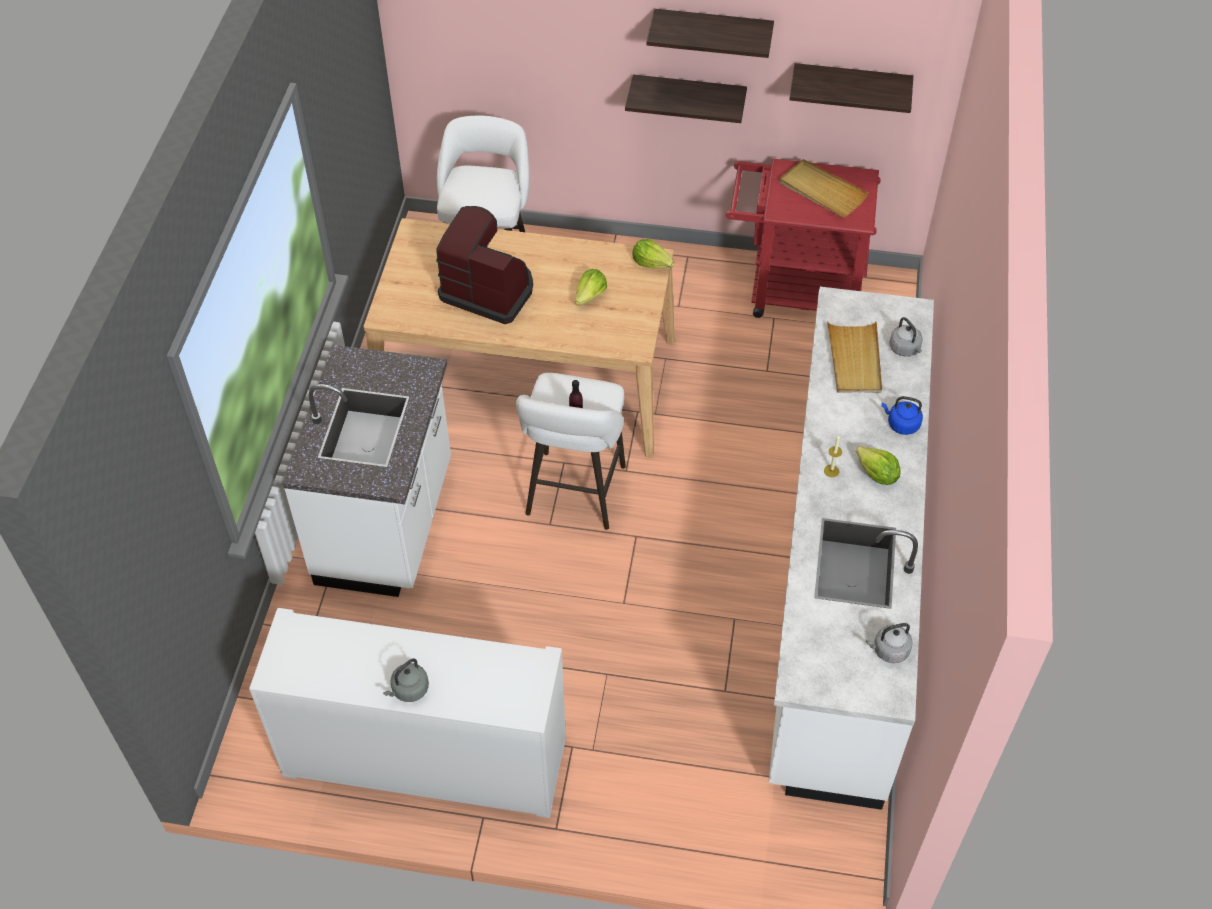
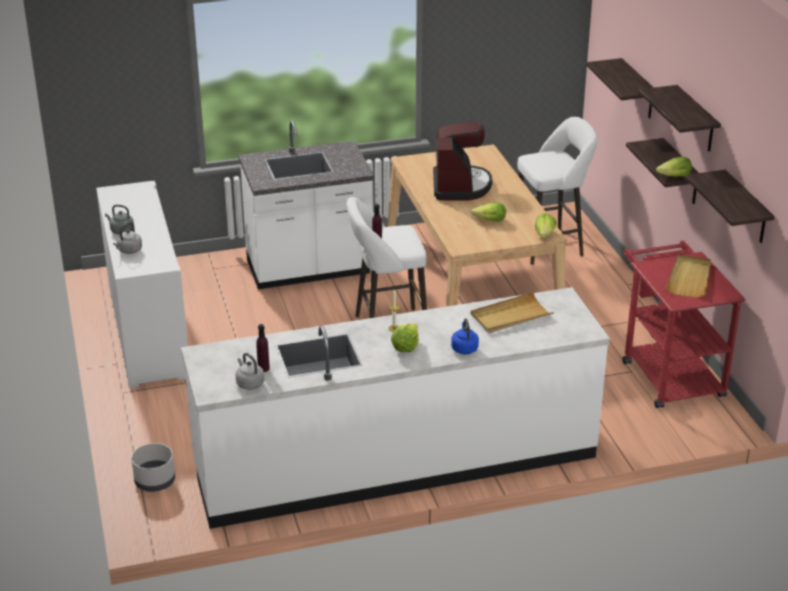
camera: 65 degrees right, 20 degrees down
(550, 41) = (638, 90): none -> shelf
(730, 106) = (674, 177): none -> lettuce
(767, 844) = (154, 481): none -> grey planter
(862, 626) = (263, 368): none -> purple bottle
(905, 349) = (543, 335): grey kettle -> grey kettle (129, 251)

